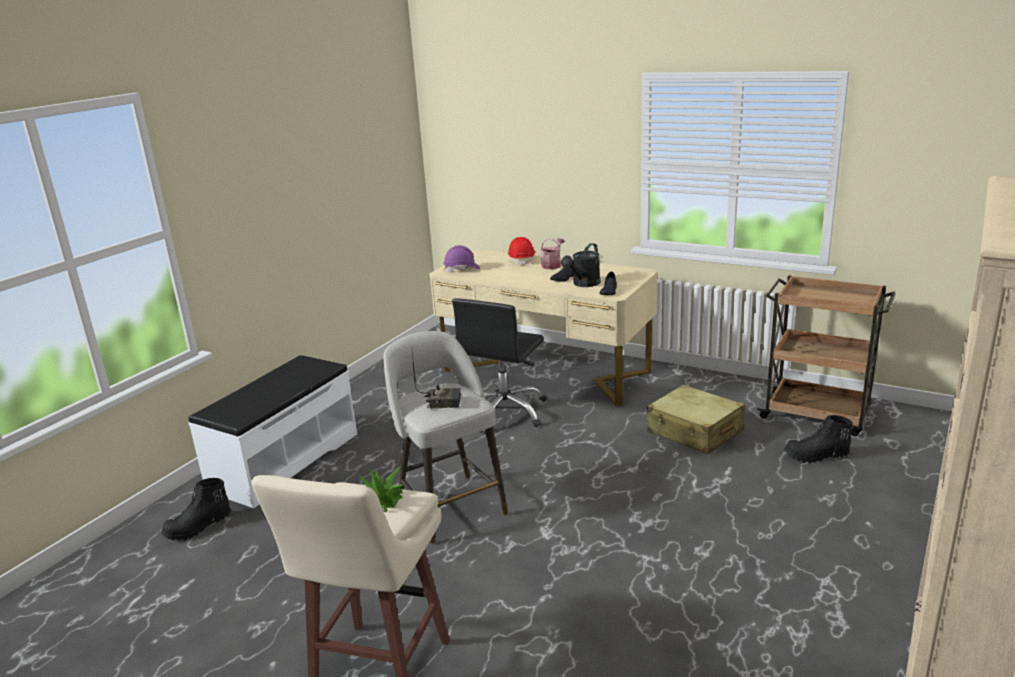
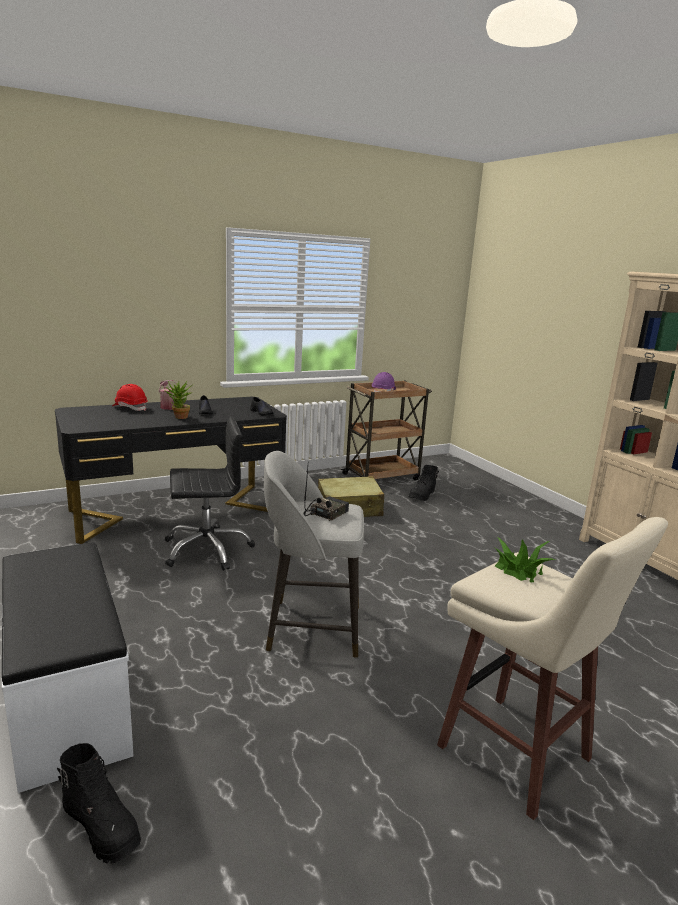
camera: 60 degrees left, 5 degrees down
(198, 527) = (102, 826): black boot -> black boot turned 45 degrees counterclockwise
(462, 269) = (90, 423): purple hard hat -> purple hard hat (383, 392)
(505, 412) = (207, 549): black office chair -> black office chair turned 75 degrees counterclockwise
(530, 279) = (179, 418): none -> potted plant
(545, 371) = (176, 511): beige desk -> black desk
(584, 284) = (231, 412): black watering can -> none

